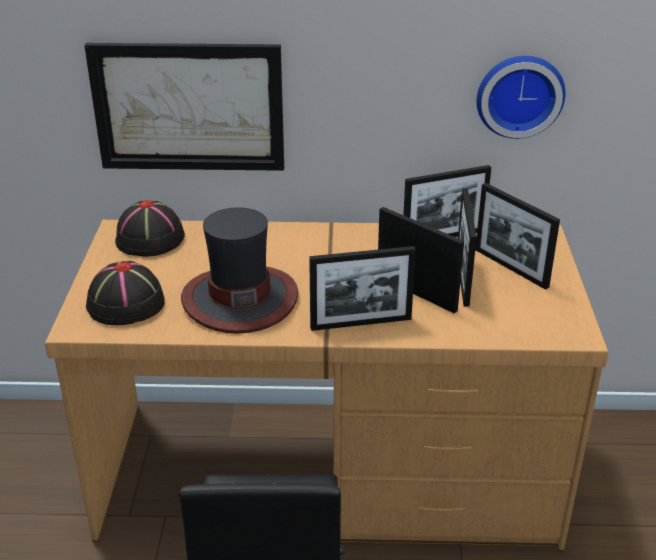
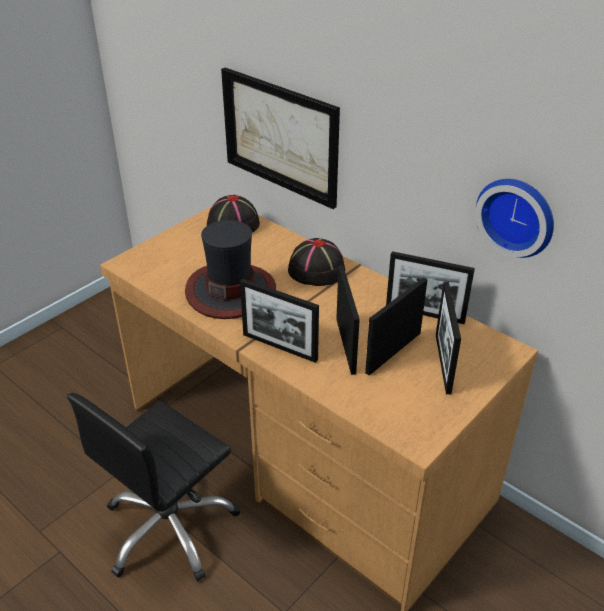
camera: 40 degrees right, 5 degrees up
(125, 304) = (166, 262): black hat -> black hat (316, 270)

